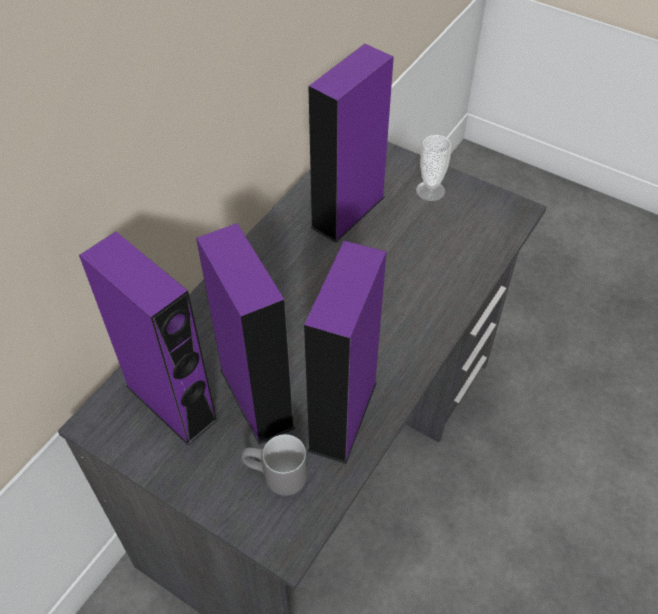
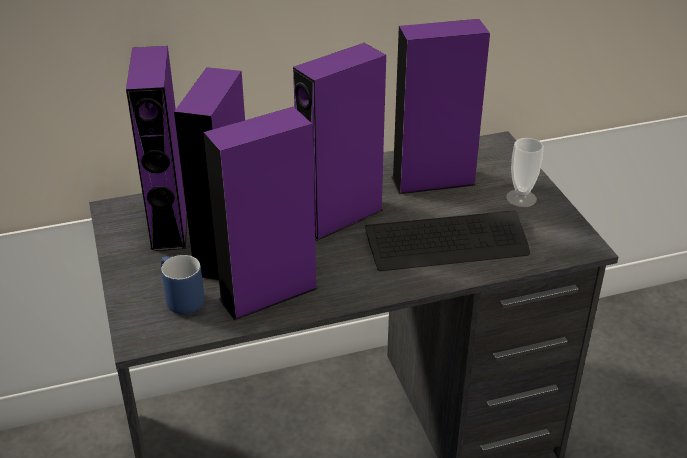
camera: 40 degrees right, 15 degrees down
(275, 479) = (178, 300): grey mug -> blue mug
(315, 296) = (340, 217): none -> purple speaker
(424, 270) = (447, 244): none -> keyboard

